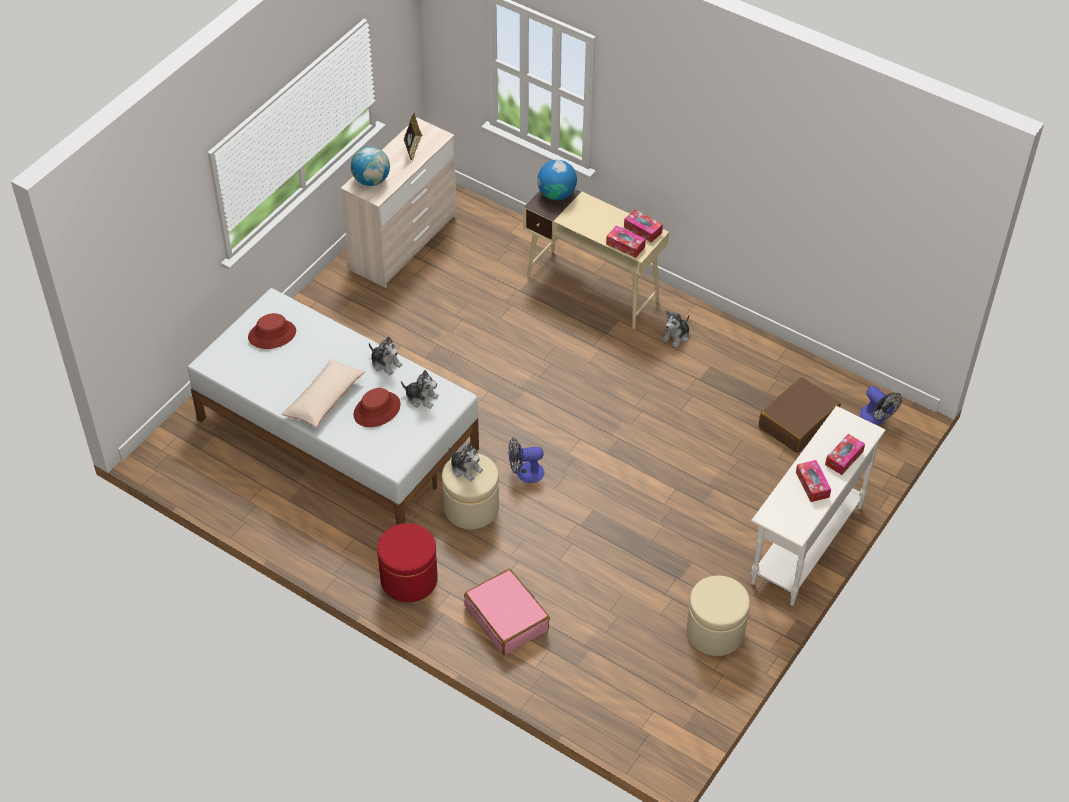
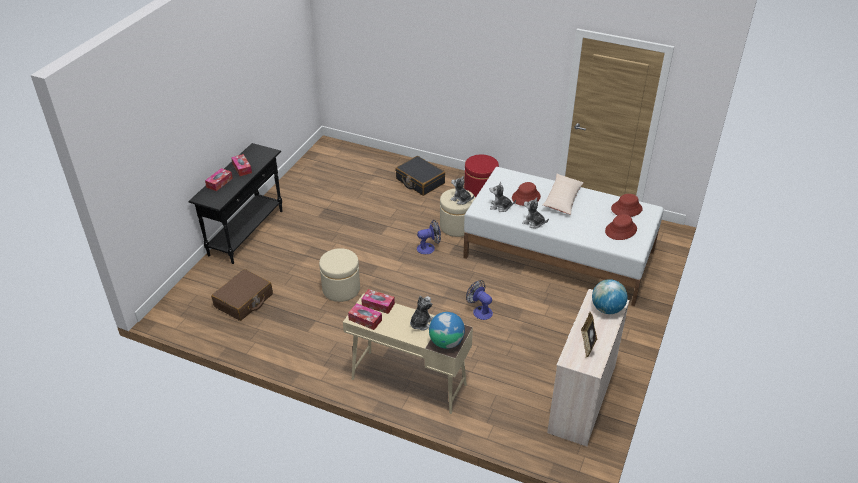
camera: 170 degrees right, 10 degrees down
(242, 368) = (626, 209): none -> red hat
(507, 618) = (420, 181): pink suitcase -> black suitcase
(676, 336) = (334, 350): plush toy -> plush toy (420, 323)
(715, 632) = (303, 188): beige ottoman -> beige ottoman (341, 289)
(806, 545) = (246, 232): white console table -> black console table
(876, 418) = (185, 310): fan -> fan (480, 311)

